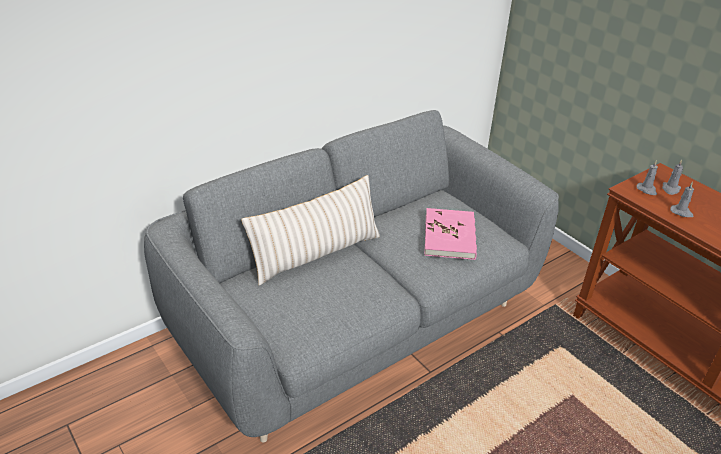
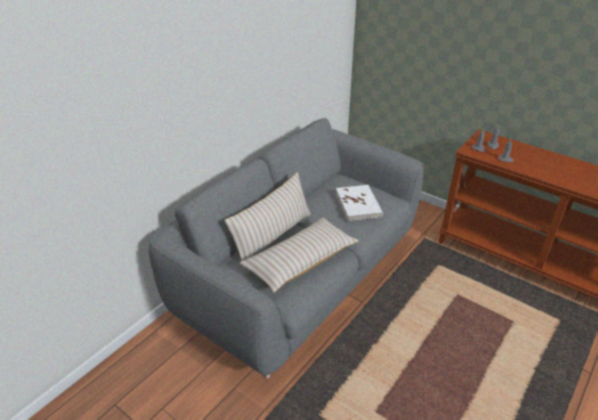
camera: 15 degrees left, 0 degrees up
(336, 296) = (300, 261): none -> beige pillow
(450, 236) = (358, 204): pink book -> white book

